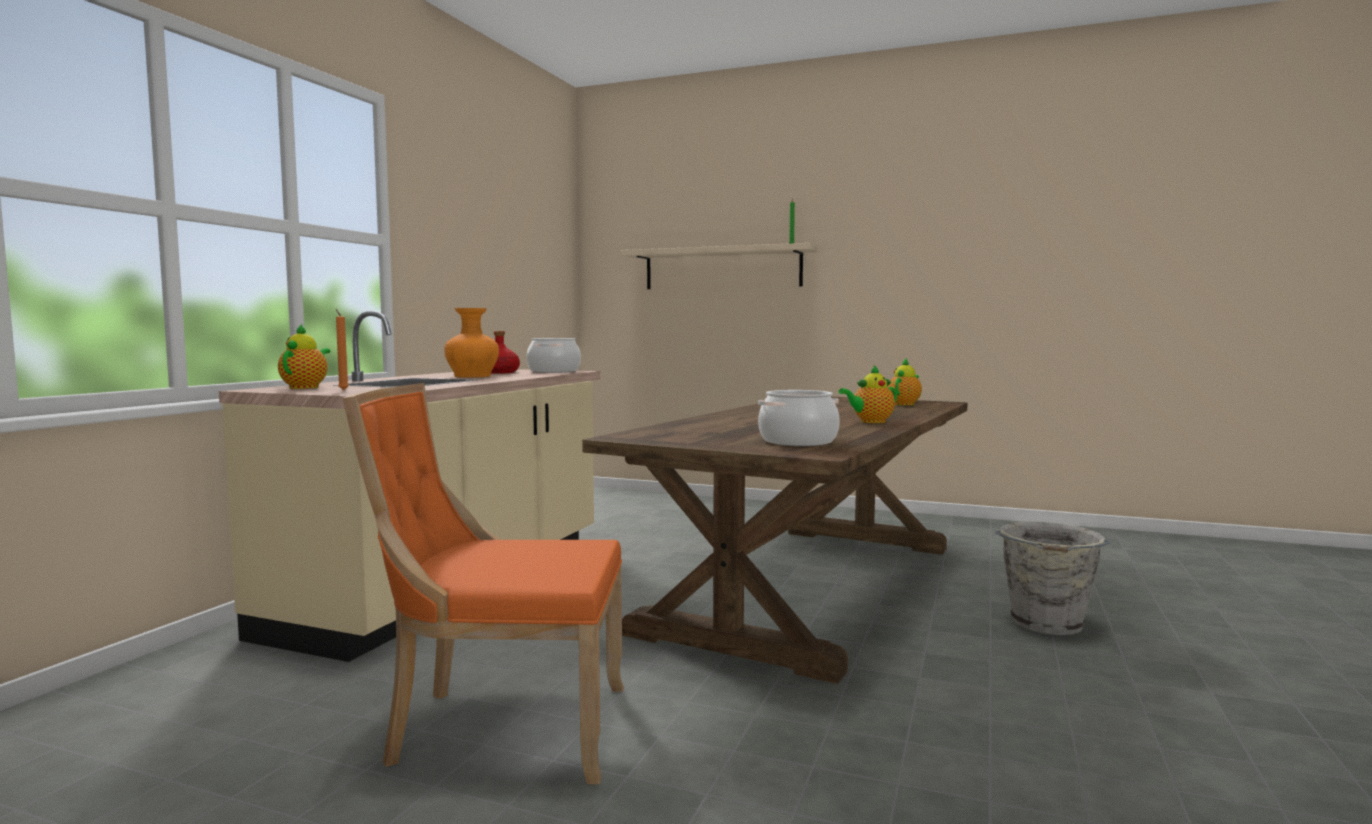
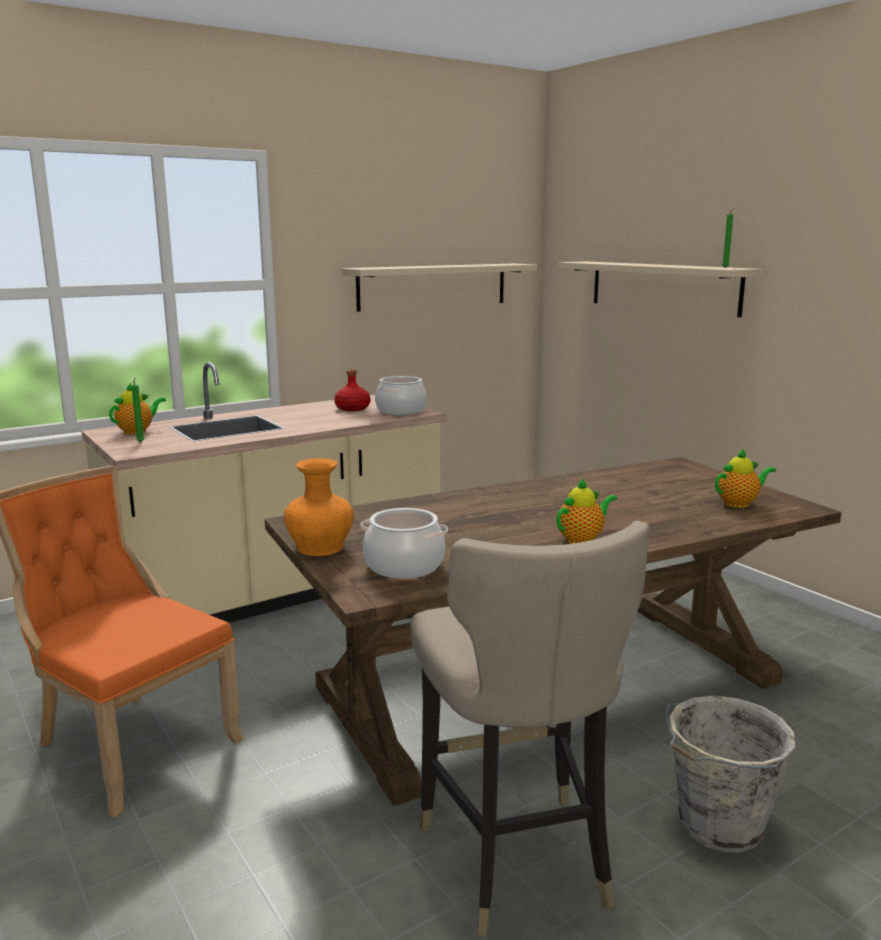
camera: 35 degrees right, 10 degrees up
(343, 390) = (141, 442): orange candle -> green candle
(473, 376) = (306, 417): orange vase -> orange vase (321, 548)
(511, 267) = (433, 286): none -> beige shelf
(870, 422) = (582, 539): teapot -> teapot turned 135 degrees clockwise
(976, 681) = (515, 859): none -> beige stool

